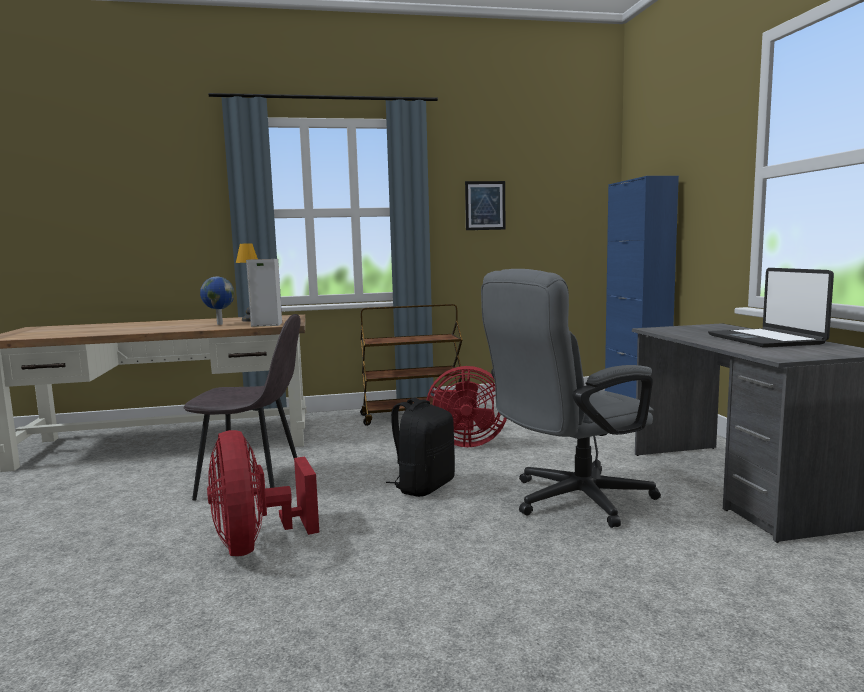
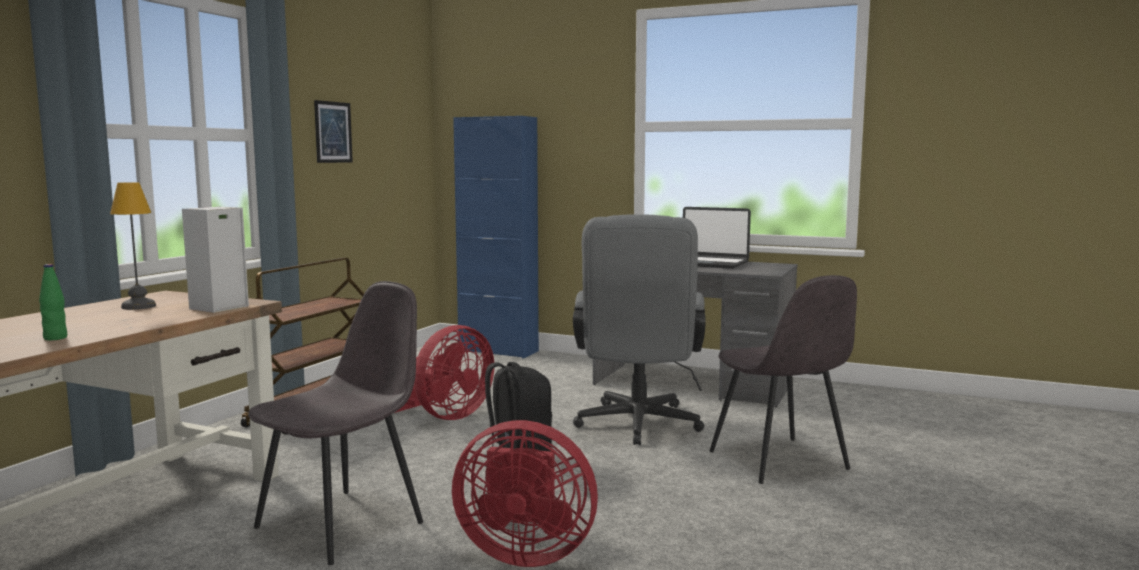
camera: 55 degrees left, 0 degrees up
(158, 329) = (55, 338): none -> green bottle
(219, 324) = (126, 318): globe -> none
(605, 590) = (780, 462): none -> grey chair

